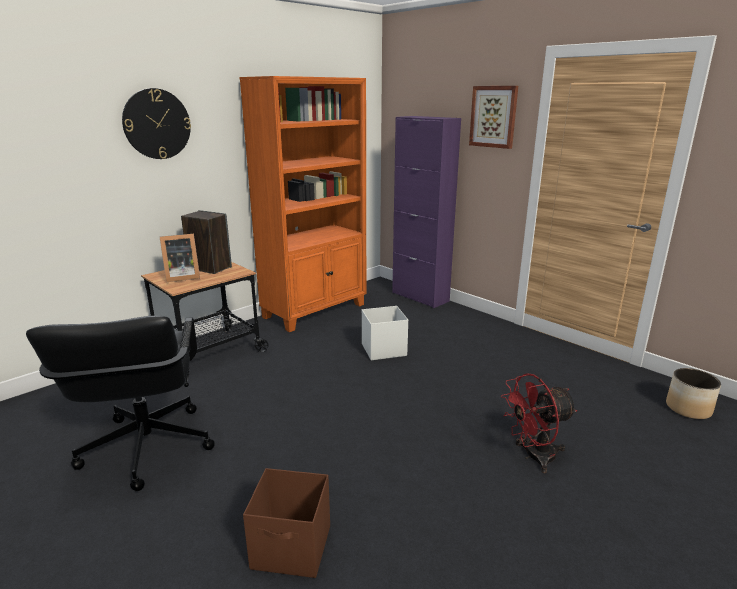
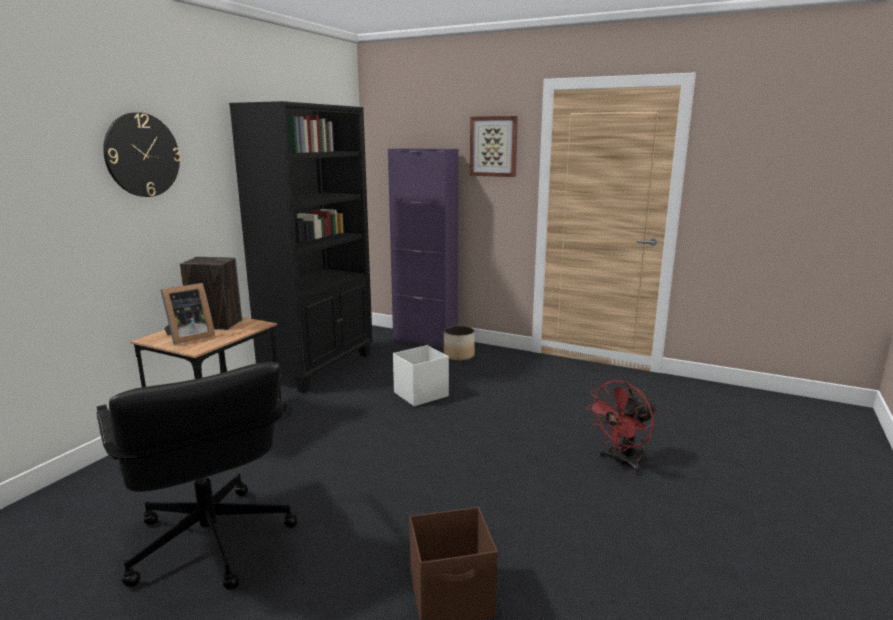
camera: 20 degrees left, 5 degrees down
(315, 311) = (319, 367): orange bookcase -> black bookcase
(689, 408) = (717, 400): planter -> planter (459, 355)

